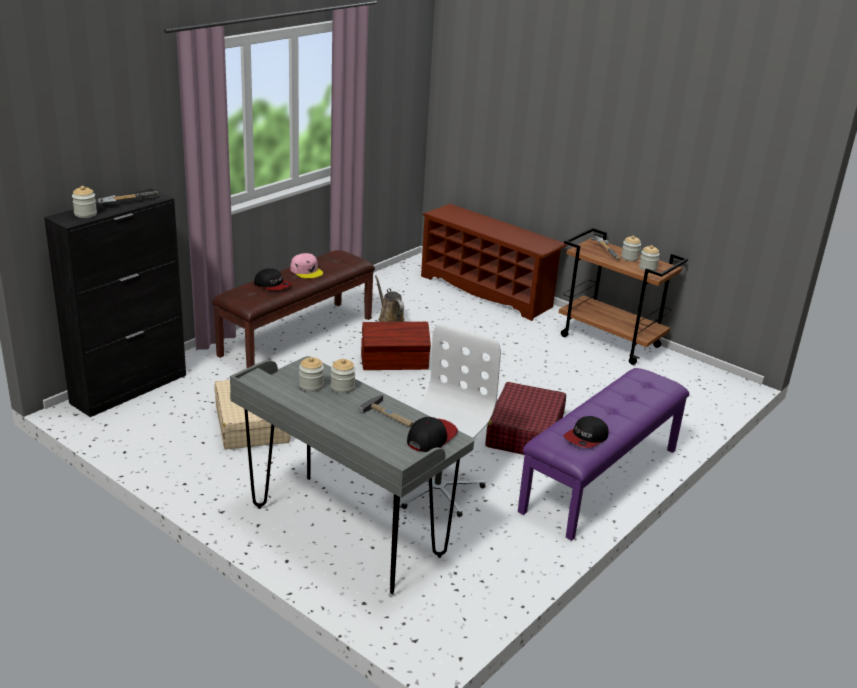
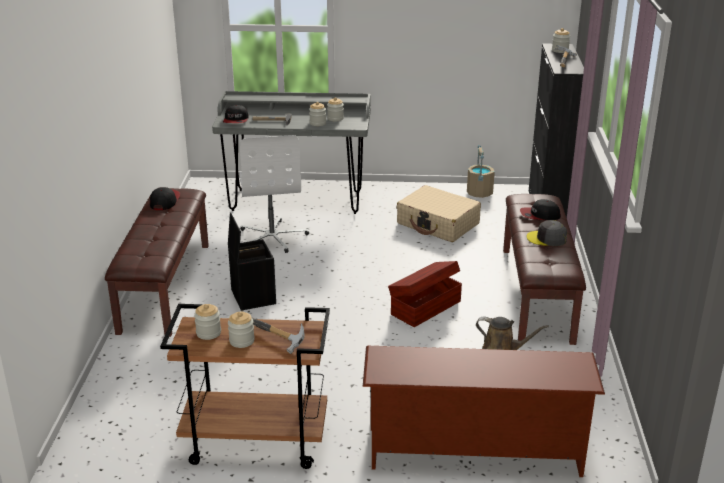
camera: 145 degrees right, 0 degrees up
(139, 439) = (479, 193): none -> beige bucket
(306, 271) = (547, 239): pink cap -> grey cap
(524, 432) = (252, 296): red suitcase -> black storage box
(601, 480) = (164, 286): purple bench -> brown bench

